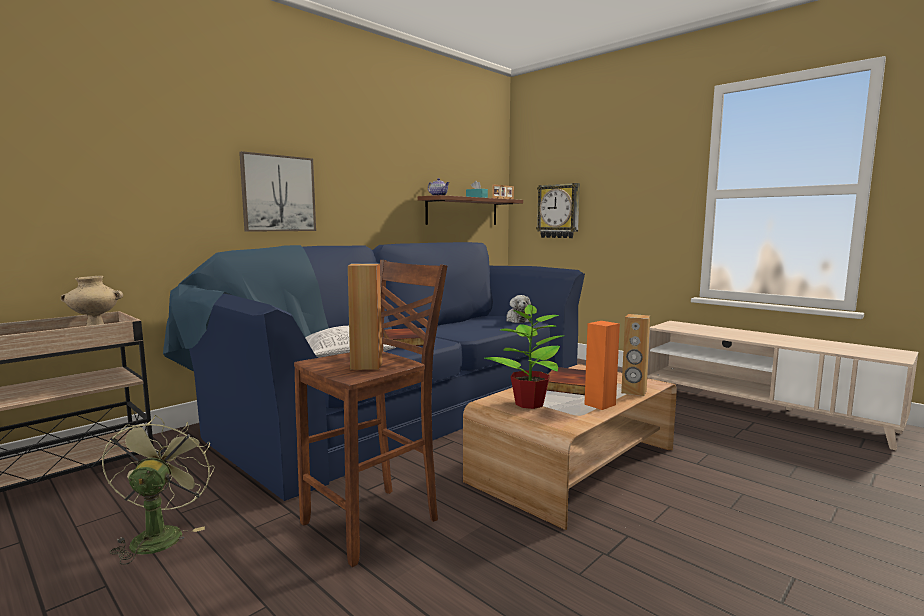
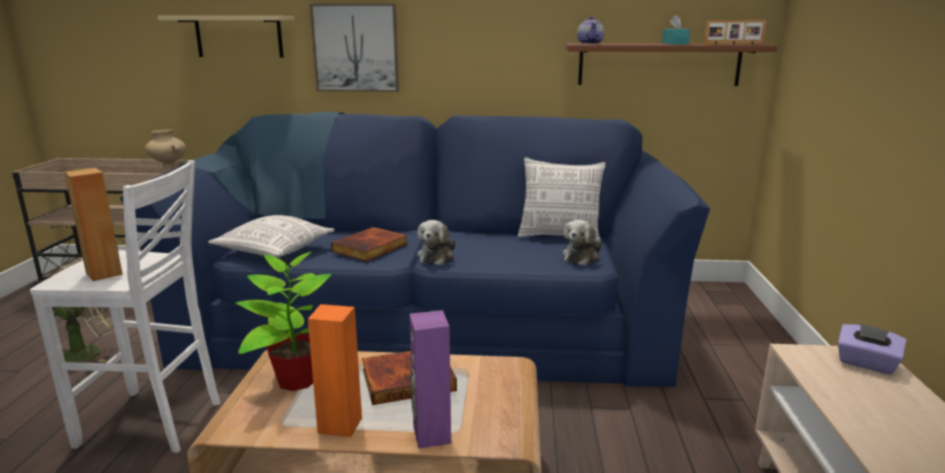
camera: 50 degrees right, 10 degrees up
(161, 177) = (239, 36): none -> beige shelf
(375, 522) = (154, 423): brown stool -> white stool
(455, 335) = (437, 256): none -> plush toy
(475, 318) = (559, 236): none -> pillow
(558, 211) = (825, 72): wall clock -> none
(633, 392) = (431, 435): brown speaker -> purple speaker
(680, 324) = (866, 363): none -> purple tissue box

